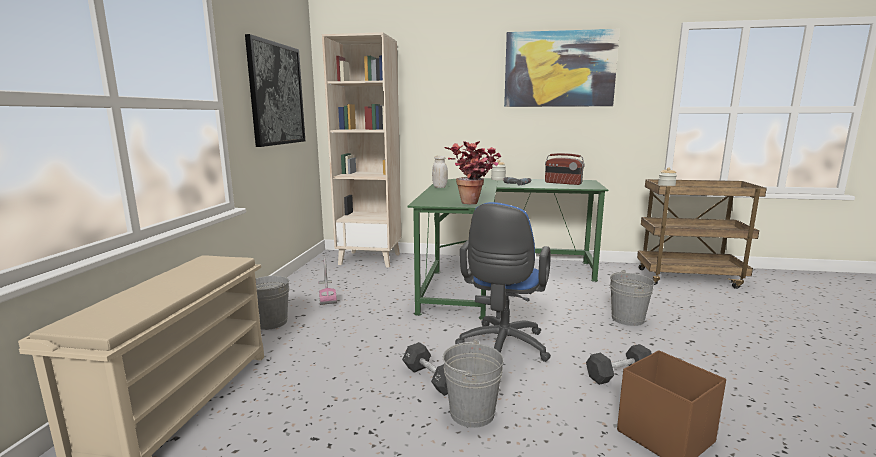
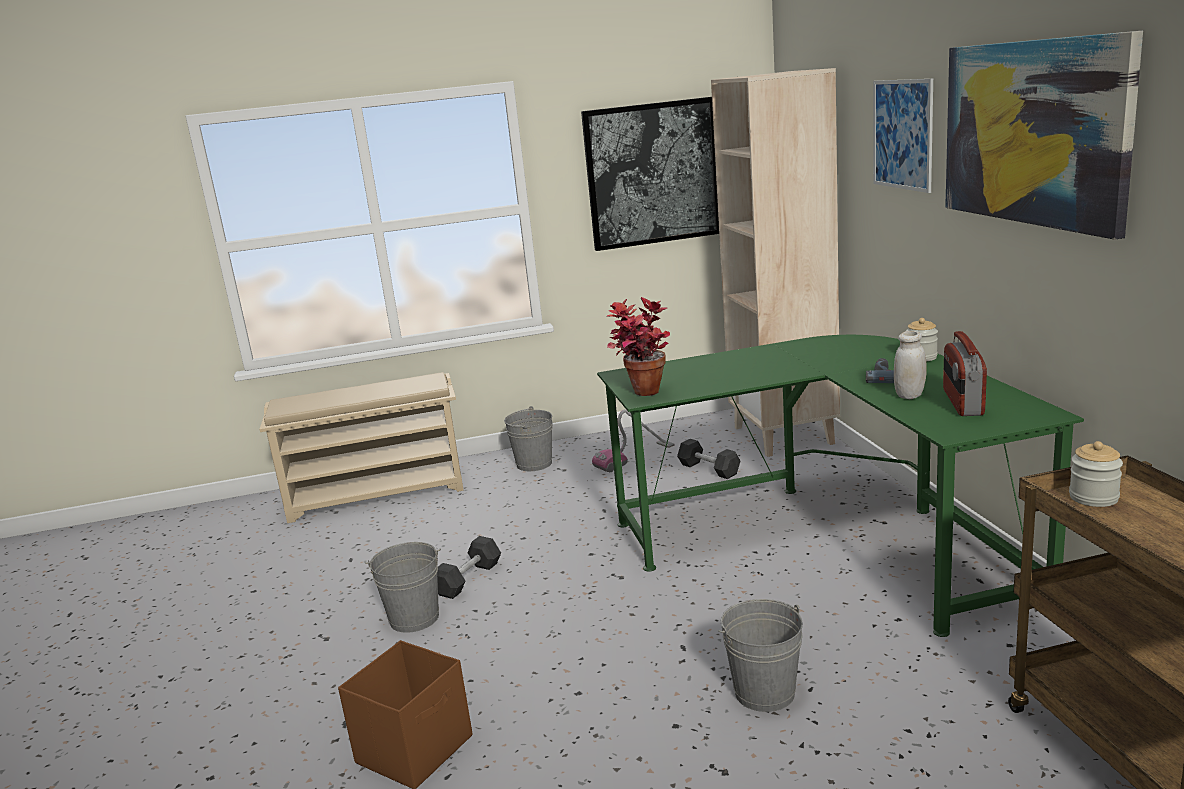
camera: 70 degrees right, 5 degrees up
(439, 187) = (764, 350): white jar -> white jar (909, 395)
(460, 75) = (902, 134): none -> picture
(502, 349) = (565, 603): blue office chair -> none
(619, 374) = (549, 702): black dumbbell -> black dumbbell (709, 469)

